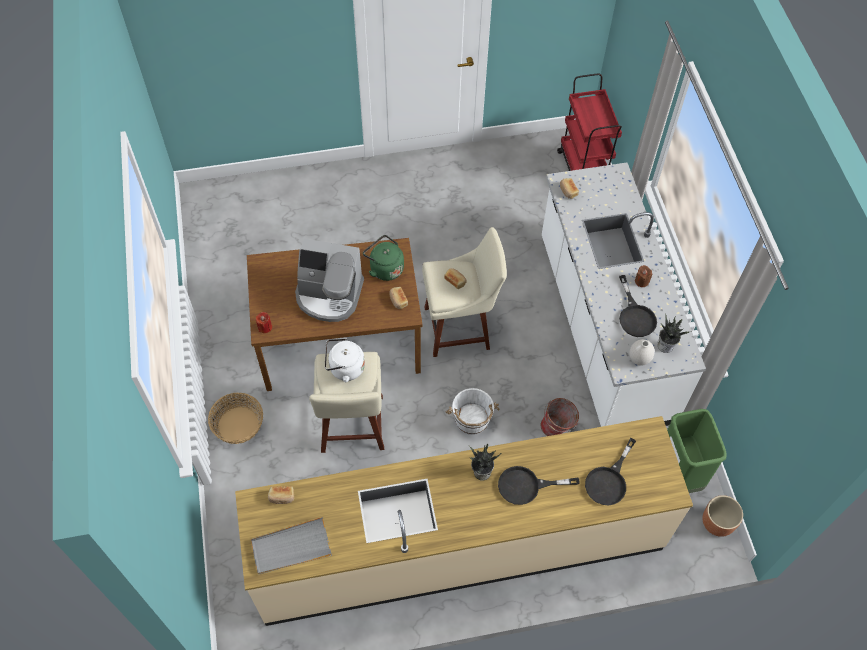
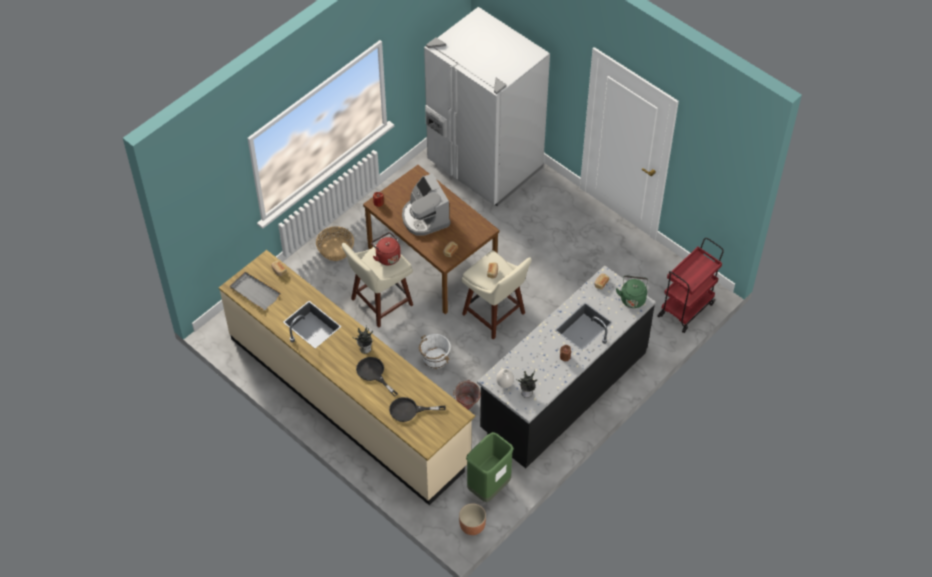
camera: 55 degrees right, 5 degrees down
(260, 215) = (484, 165): none -> white fridge
(344, 368) = (387, 256): white kettle -> red kettle
(385, 268) = (467, 231): green kettle -> green kettle (632, 298)
(602, 328) = (563, 391): white counter -> black counter
(635, 316) = (535, 366): black frying pan -> none

